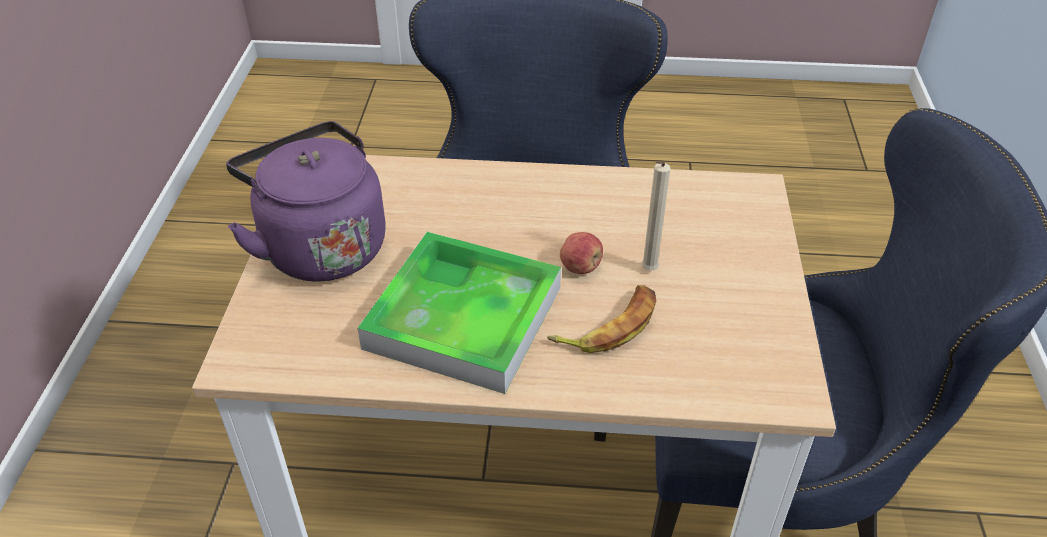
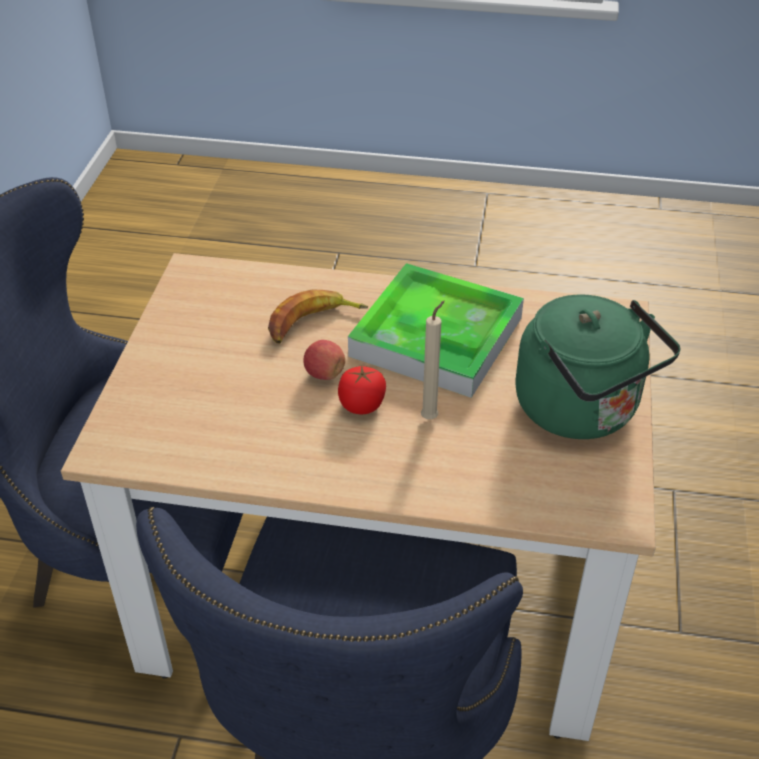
camera: 175 degrees left, 0 degrees up
(320, 246) = (582, 411): purple kettle -> green kettle
(537, 239) = (362, 405): none -> tomato
(647, 271) = (263, 366): beige candle -> beige candle (431, 417)

